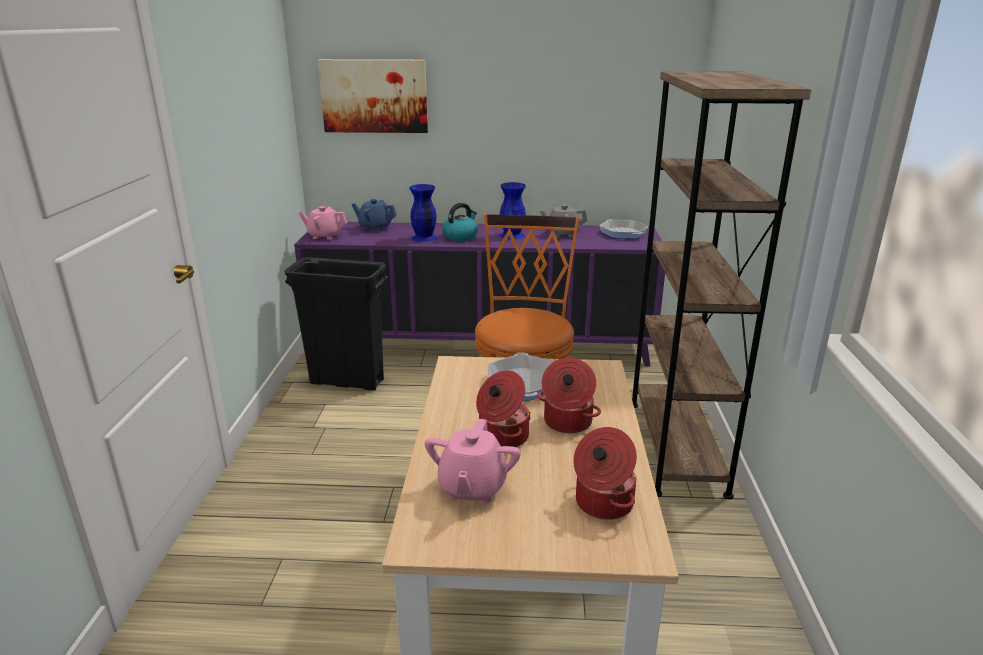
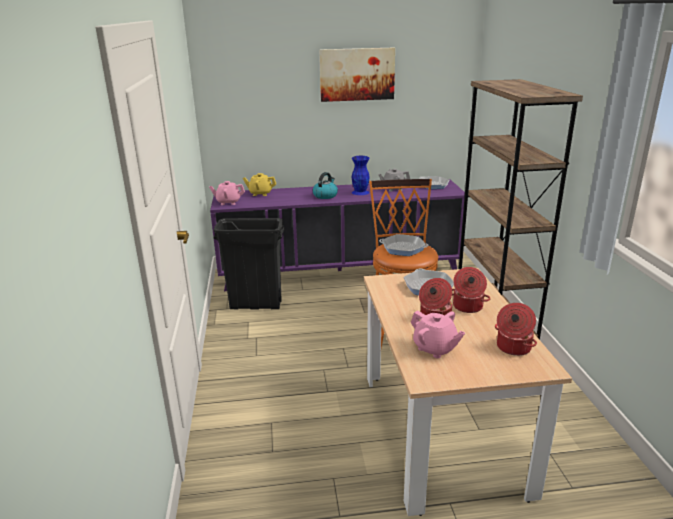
camera: 10 degrees left, 0 degrees up
(374, 96) = (255, 100): picture -> picture (357, 74)
(375, 227) = (260, 193): blue teapot -> yellow teapot
(423, 238) = (300, 198): blue vase -> none
(472, 488) = (435, 348): pink teapot -> pink teapot turned 45 degrees counterclockwise
(521, 320) = (403, 248): none -> frying pan

